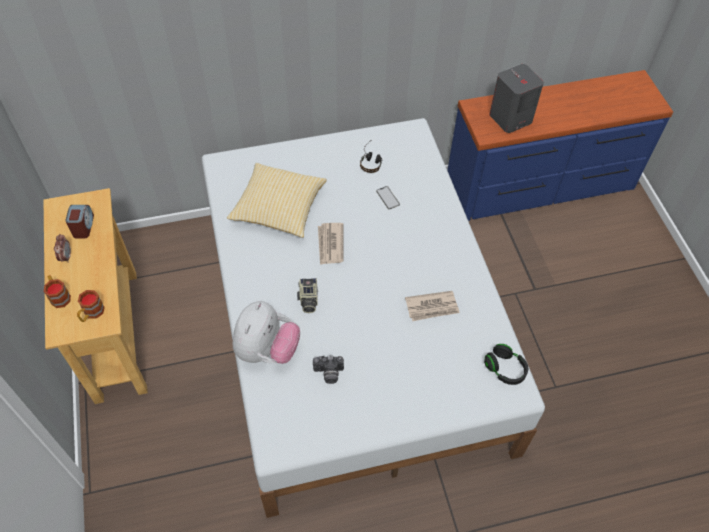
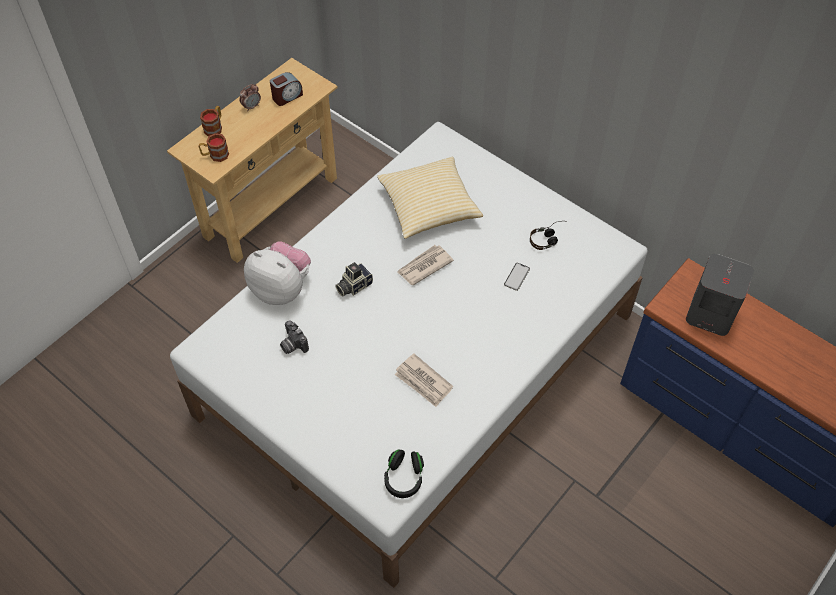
camera: 55 degrees right, 0 degrees up
(267, 350) = (281, 288): plush toy -> plush toy turned 135 degrees counterclockwise

